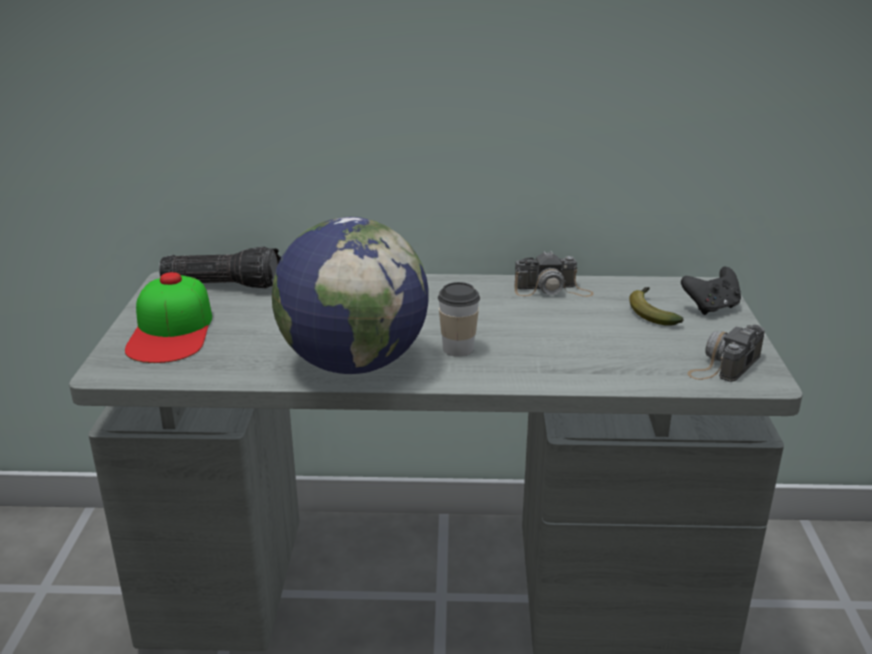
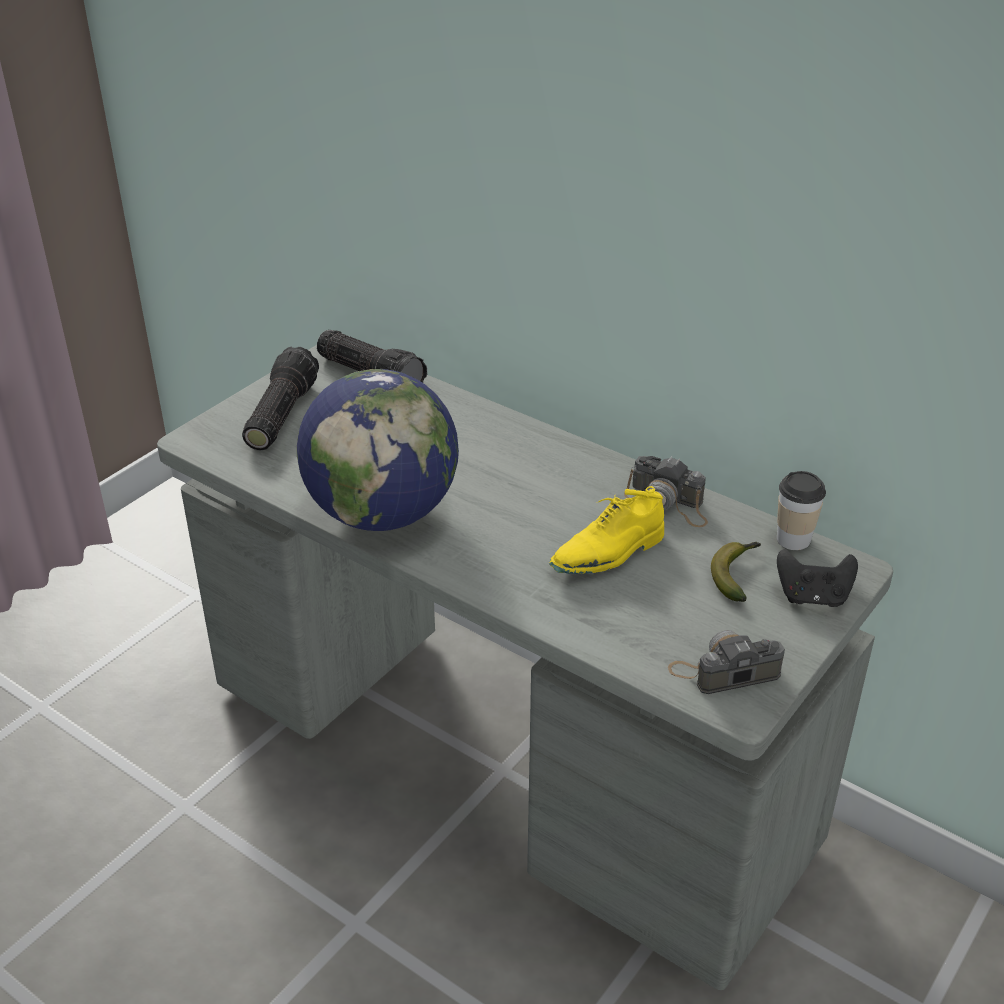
camera: 35 degrees right, 10 degrees up
(171, 330) = (279, 414): cap -> flashlight
(458, 348) = (489, 536): cup -> cup (793, 539)
(556, 330) = (608, 554): none -> yellow shoe

